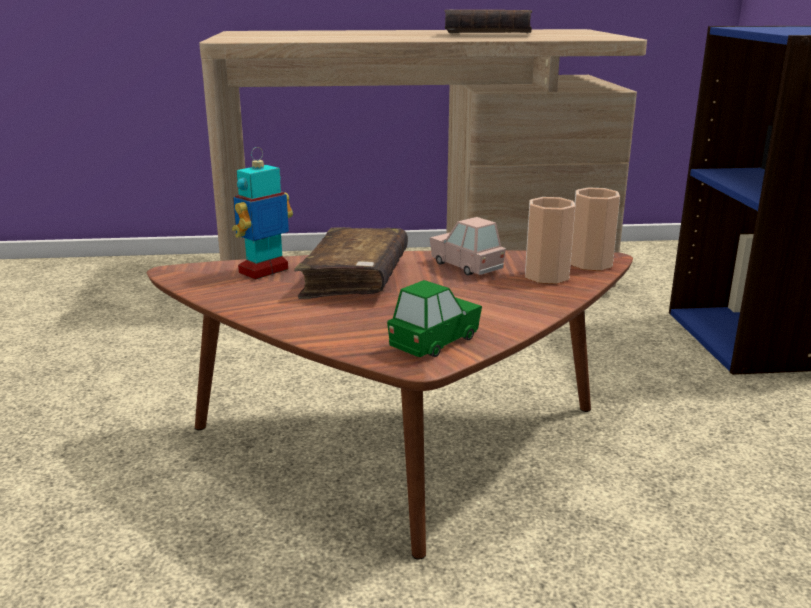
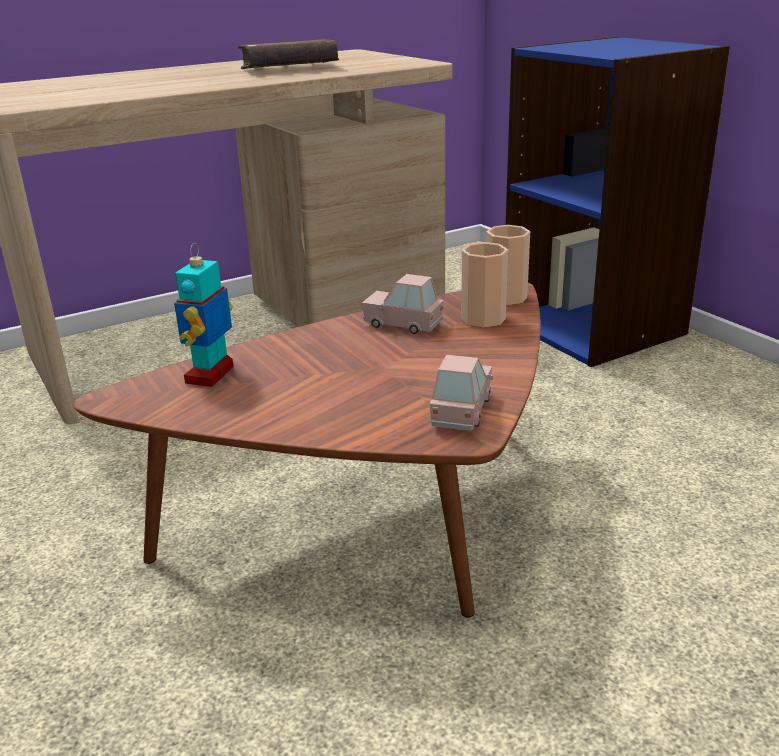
camera: 25 degrees left, 5 degrees up
(355, 279) = (314, 362): brown book -> none
(435, 342) = (461, 411): green toy car -> pink toy car

